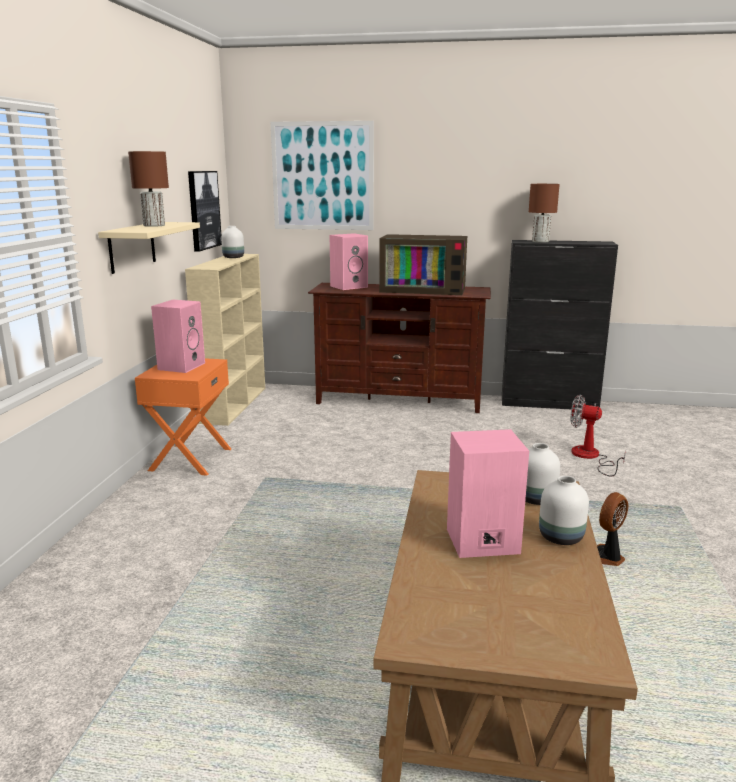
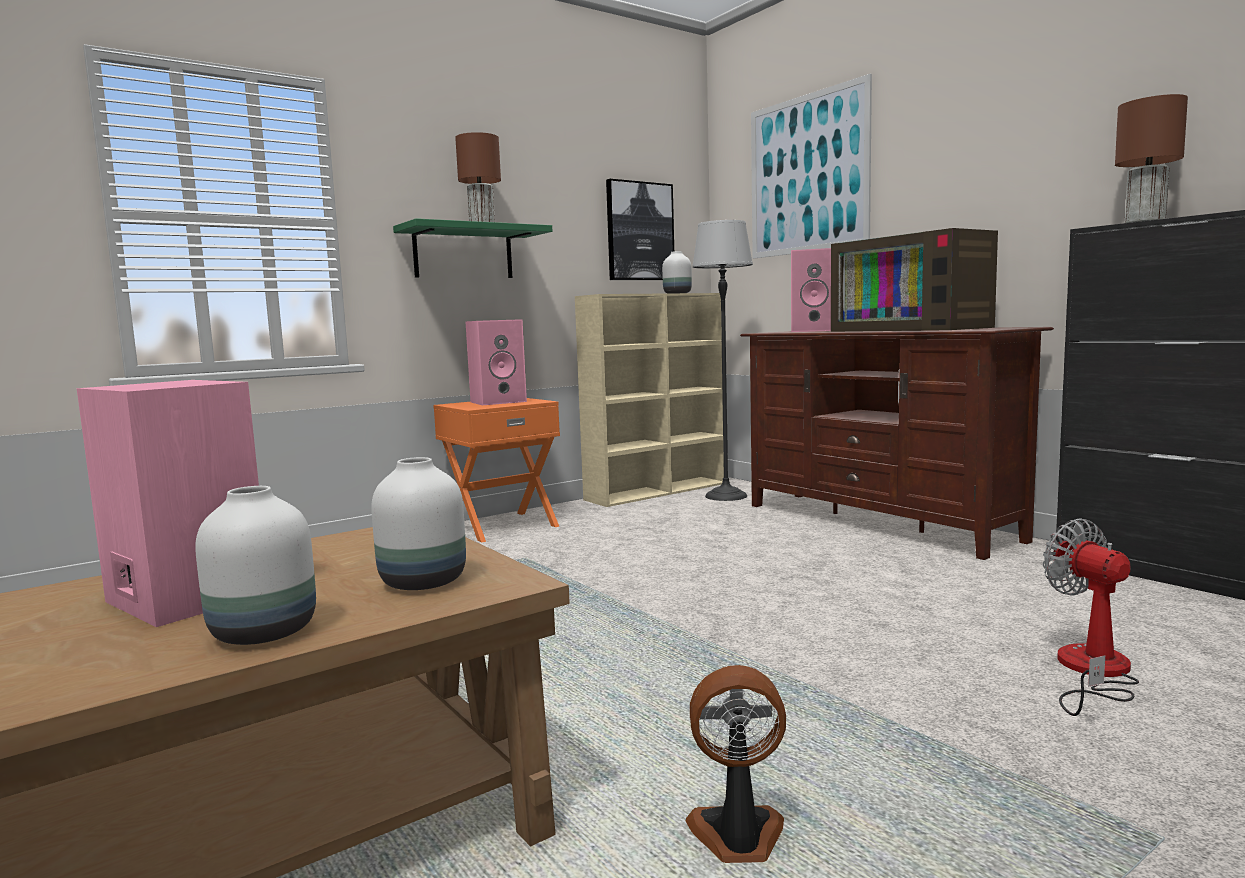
camera: 45 degrees right, 10 degrees down
(132, 247) = (463, 253): beige shelf -> green shelf
(285, 399) = (725, 496): none -> floor lamp

